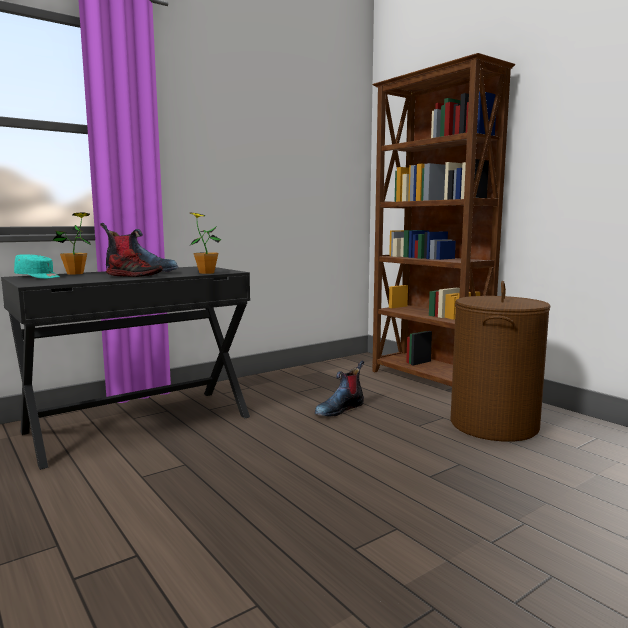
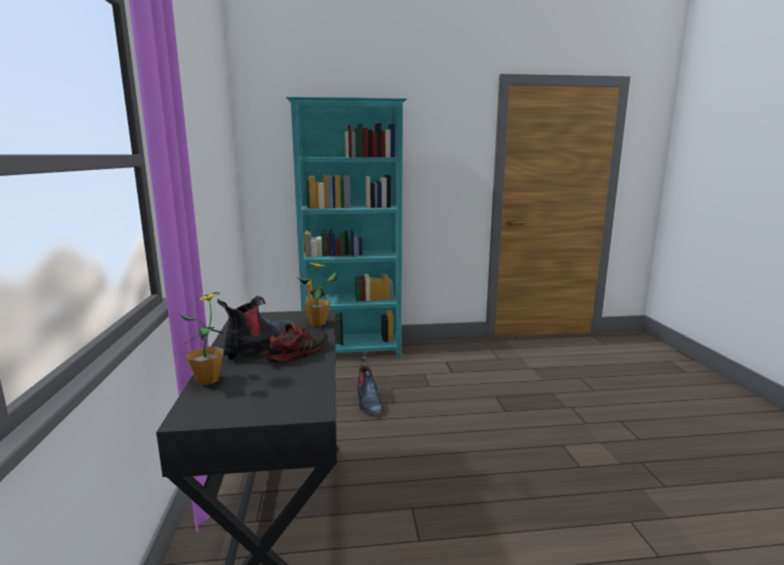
camera: 60 degrees left, 5 degrees up
(38, 277) = (216, 404): turquoise cap -> none
(428, 381) = (353, 353): brown bookcase -> turquoise bookcase
(494, 425) = (451, 365): brown laundry basket -> none

